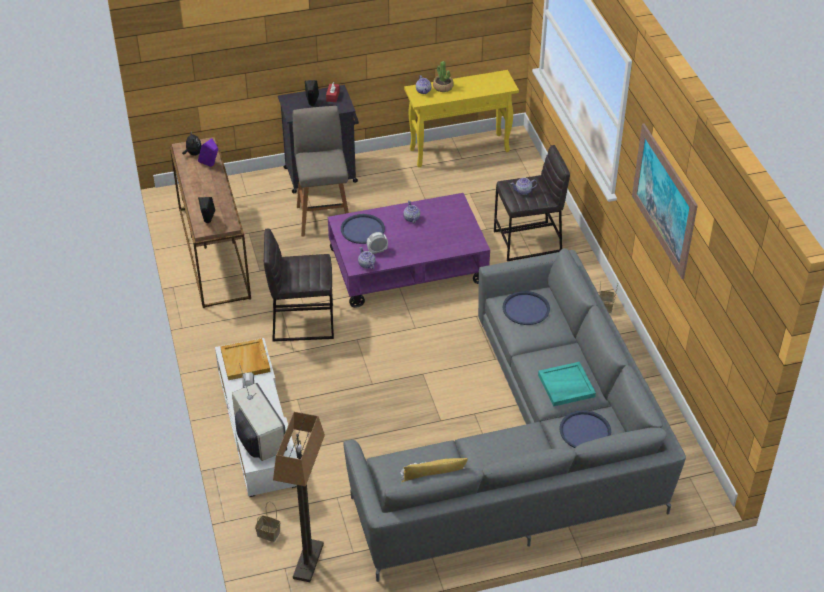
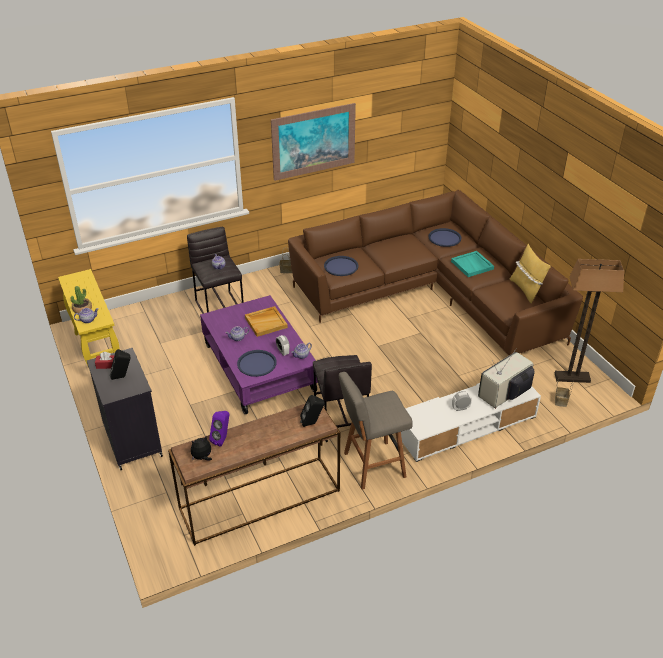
camera: 100 degrees left, 5 degrees down
(246, 361) = (427, 417): beige tray -> beige tray (266, 322)
(323, 217) = (197, 428): grey stool -> grey stool (372, 465)
(527, 452) = (433, 294): grey sofa -> brown sofa
(566, 386) = (409, 247): turquoise tray -> turquoise tray (472, 265)

